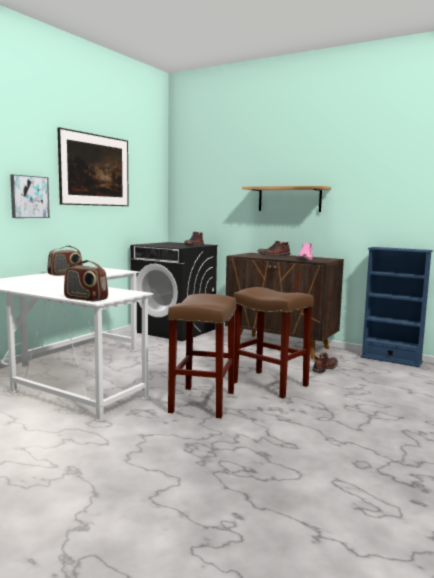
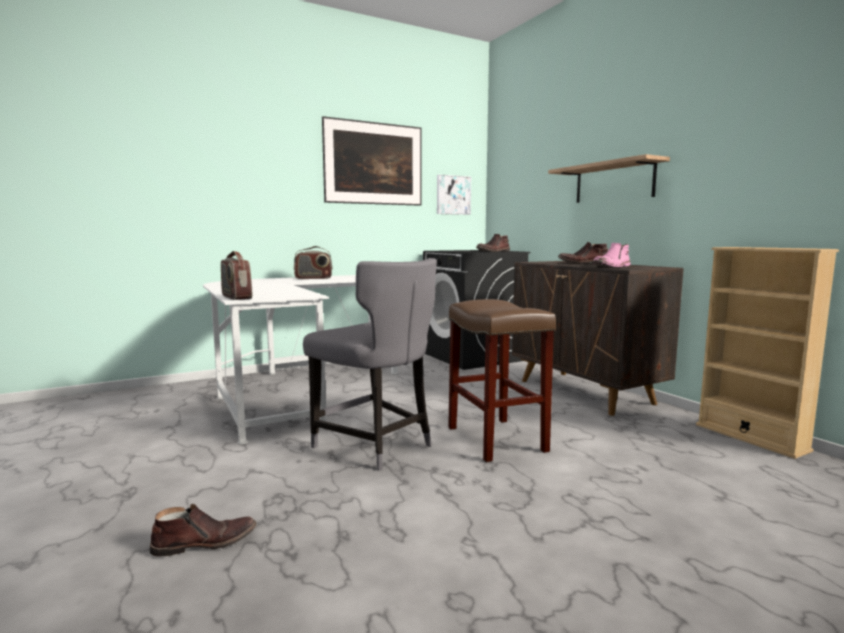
camera: 30 degrees right, 0 degrees up
(29, 197) = (284, 194): picture -> picture (453, 195)
(203, 402) = (376, 446): brown stool -> grey chair
(324, 368) = (610, 431): brown boot -> brown boot (205, 542)
(391, 359) = (750, 437): blue bookcase -> beige bookcase

